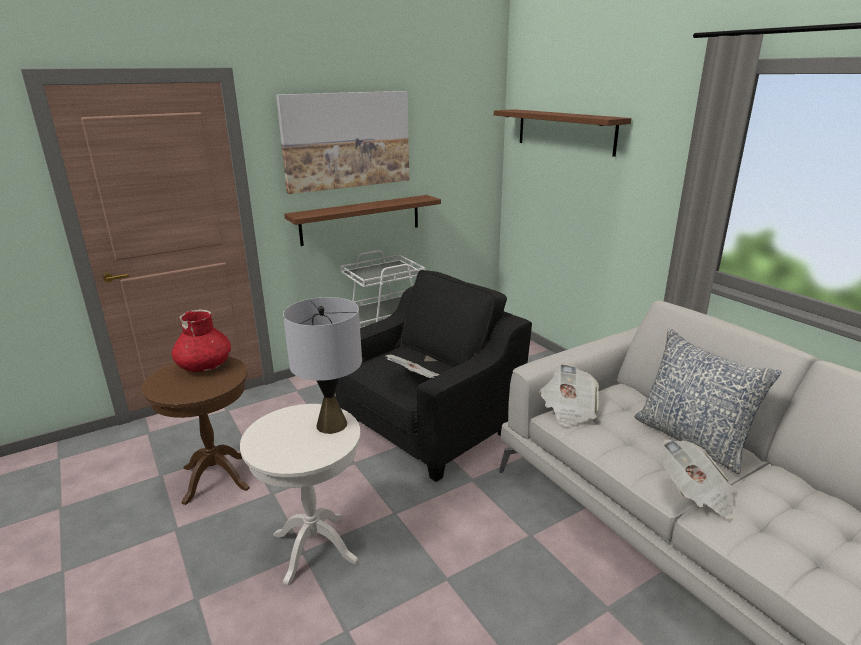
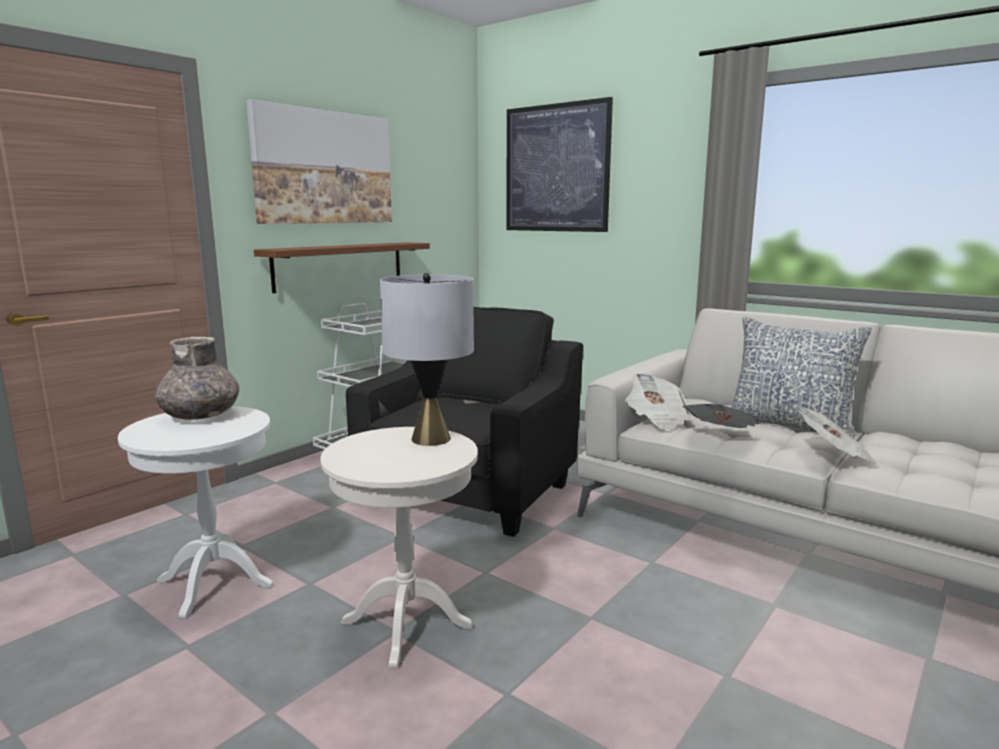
camera: 20 degrees left, 10 degrees down
(205, 366) = (201, 416): red vase -> grey vase
(216, 478) = (215, 583): brown side table -> white side table
(414, 380) = (469, 417): newspaper -> newspaper (720, 436)
(565, 131) = (556, 168): shelf -> picture

